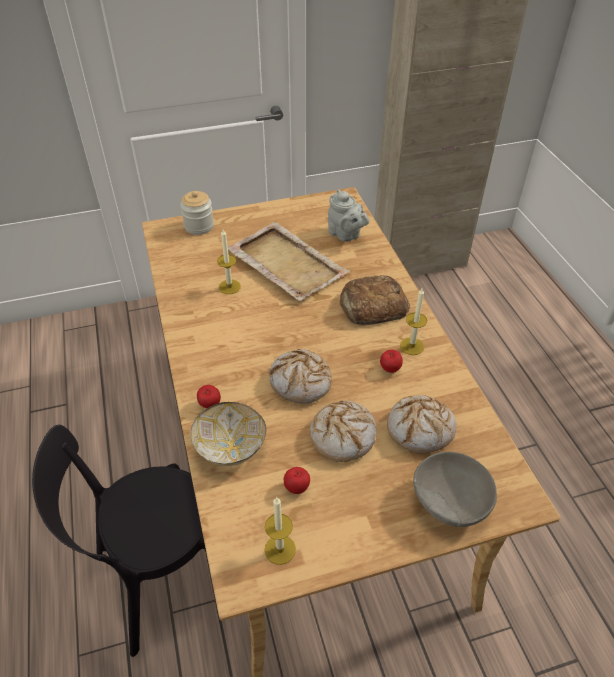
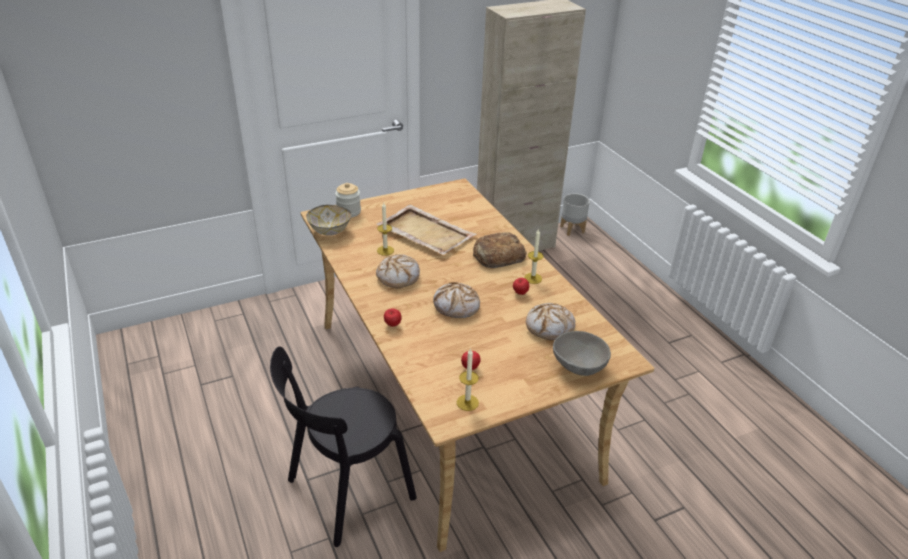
camera: 10 degrees left, 10 degrees down
(231, 449) = (416, 350): bowl -> bowl (330, 231)
(343, 435) = (495, 335): bread -> bread (398, 276)
(346, 235) = (467, 211): grey teapot -> none
(491, 244) = (572, 229): none -> grey planter

